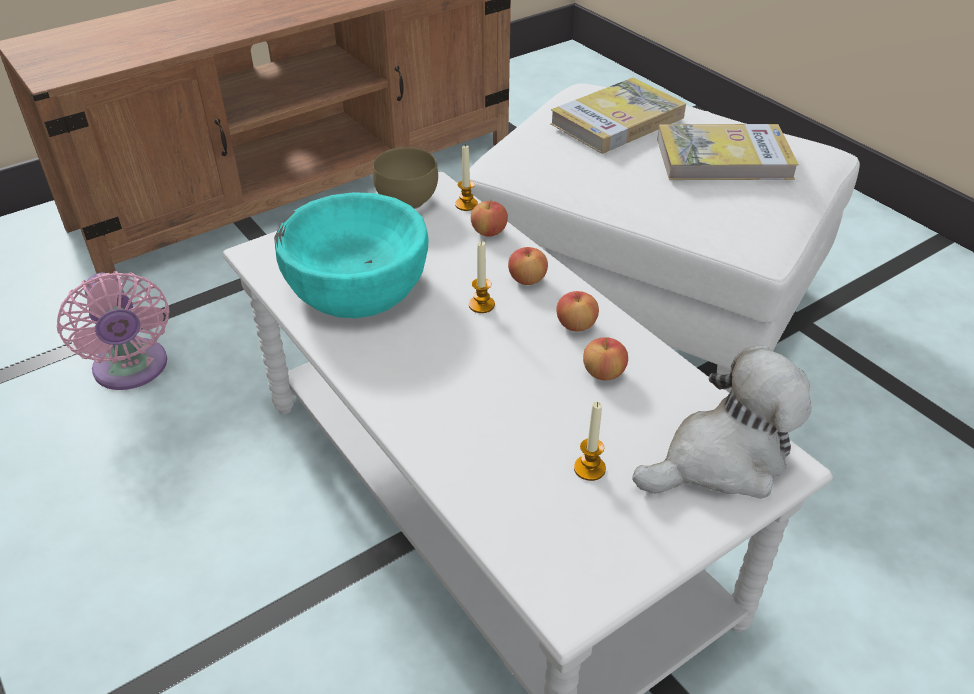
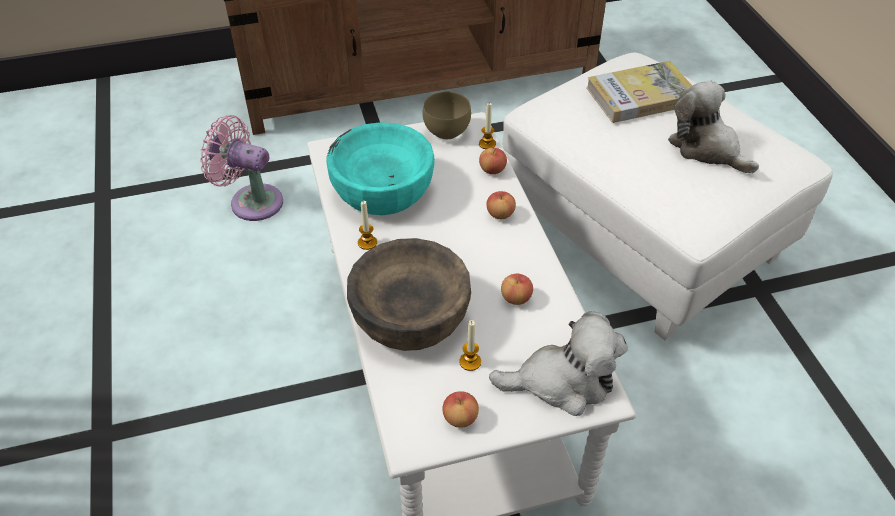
camera: 20 degrees right, 5 degrees up
(132, 370) = (251, 201): pink fan -> pink fan turned 120 degrees clockwise
(477, 432) = (410, 316): none -> brown bowl
(481, 305) = (458, 226): candle -> candle (367, 243)
(576, 325) = (516, 258): apple -> apple (460, 418)
(723, 158) = (706, 148): book -> plush toy

